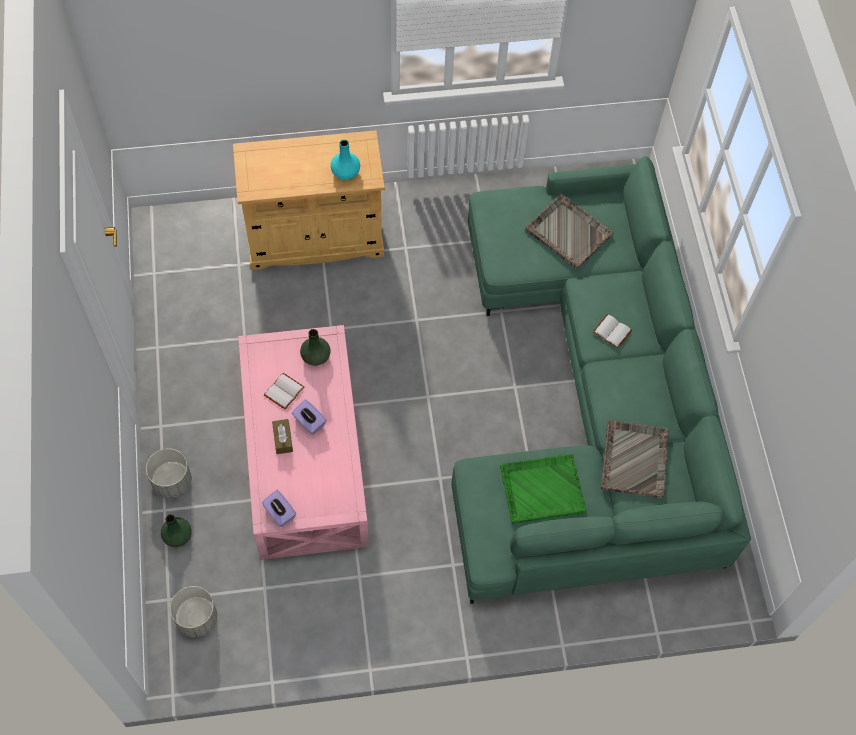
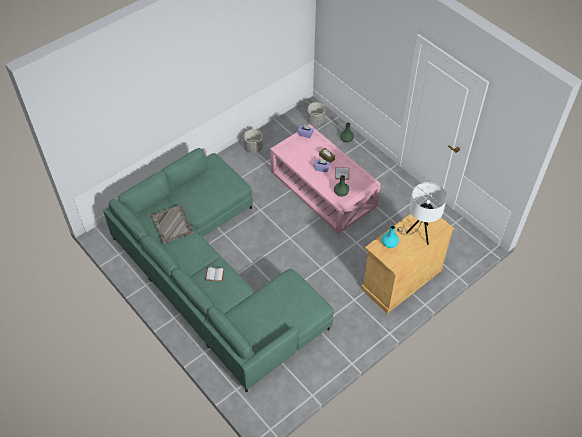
camera: 150 degrees right, 10 degrees down
(172, 481) = (366, 154): grey planter -> grey planter (253, 148)
(291, 162) = (418, 234): none -> white table lamp
(541, 489) = (206, 193): green tray -> none
(568, 232) = (268, 313): grey tray -> none

